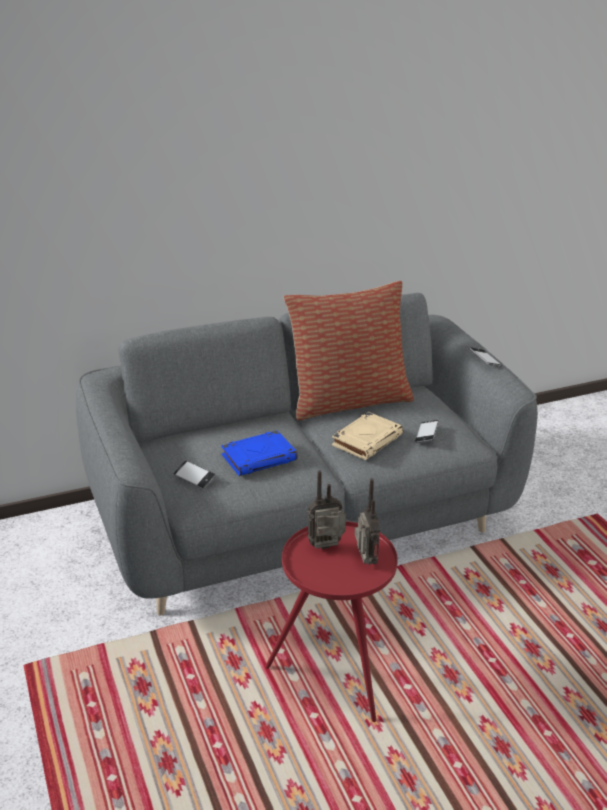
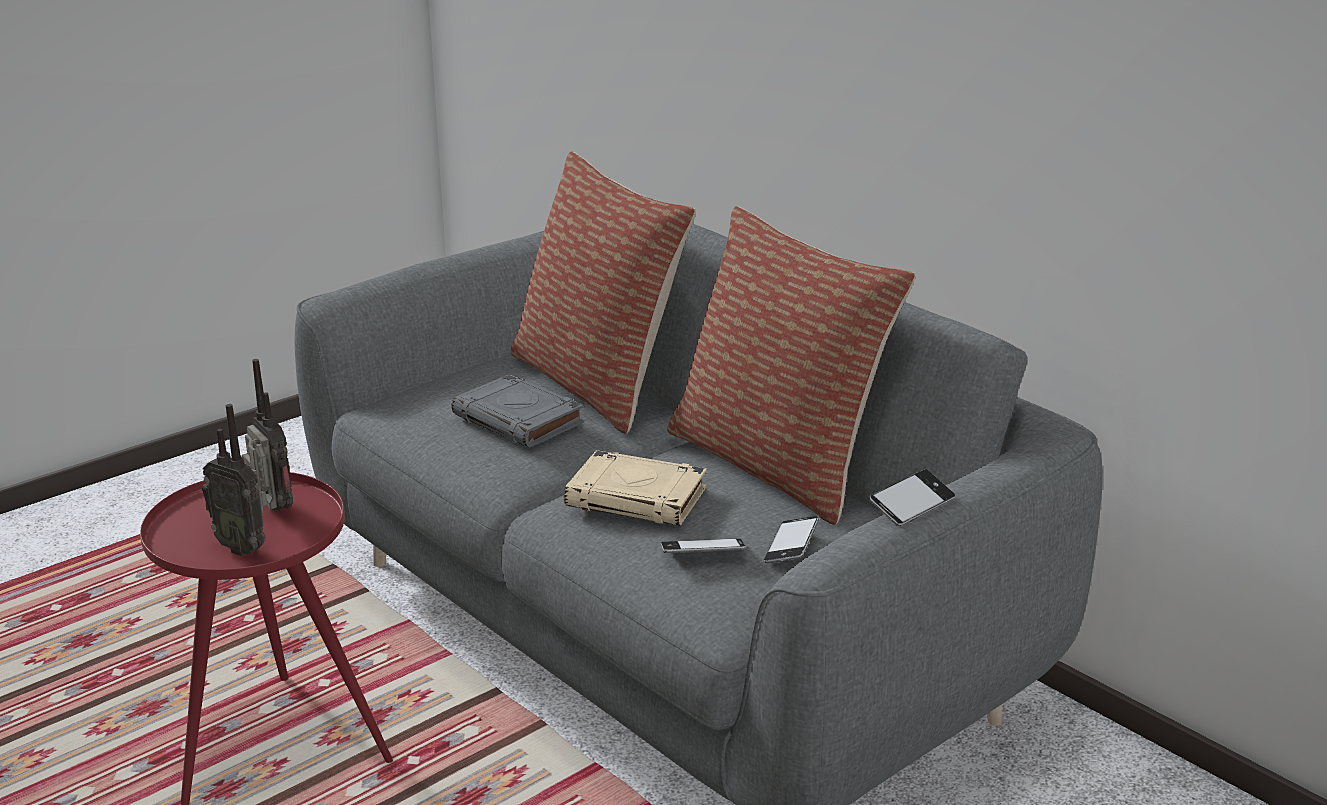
camera: 70 degrees right, 5 degrees down
(194, 478) = (437, 387): phone -> phone (791, 546)
(225, 428) = (598, 384): none -> pillow
(259, 457) = (519, 420): blue book -> grey book
(365, 562) = (243, 547): radio -> radio turned 60 degrees clockwise

